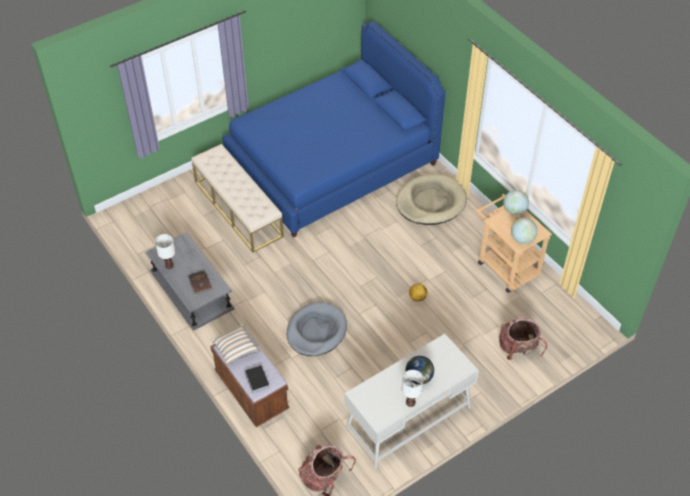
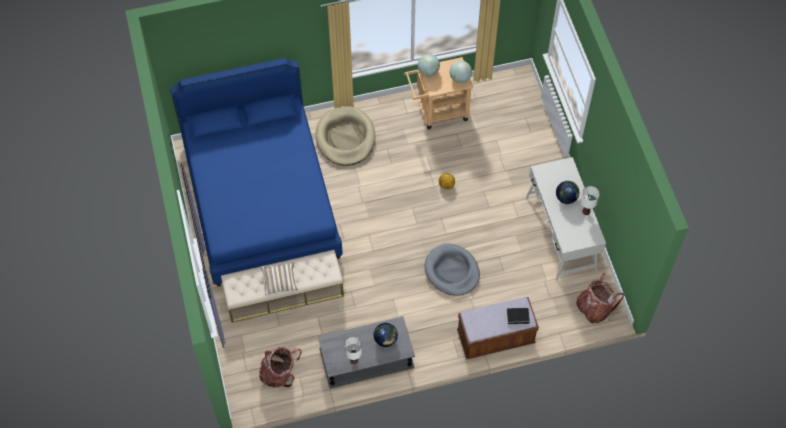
camera: 70 degrees left, 10 degrees up
(199, 283) = (385, 340): brown book -> globe
(236, 349) = (480, 324): pillow -> pillow (280, 281)
(518, 349) = (523, 135): backpack -> backpack (279, 373)

